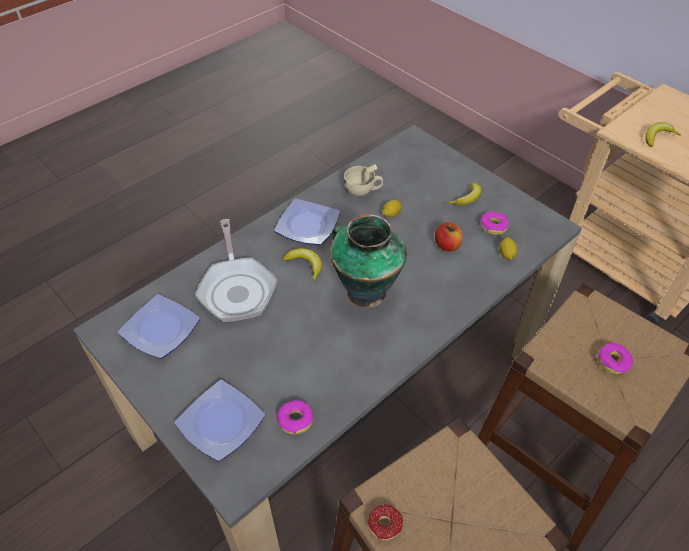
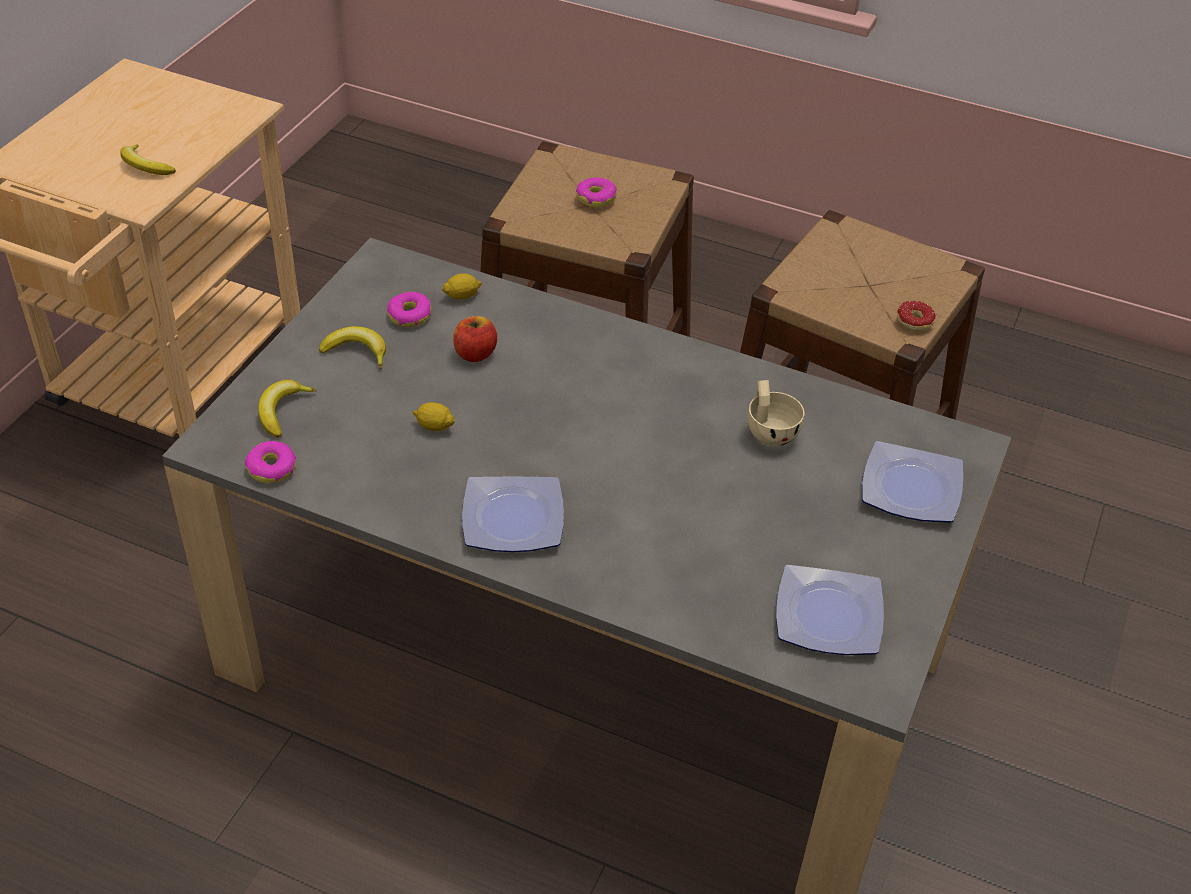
camera: 115 degrees left, 5 degrees down
(237, 289) = (697, 557): frying pan -> none
(295, 420) = (855, 423): donut -> donut (272, 469)
(305, 265) = (602, 493): banana -> banana (282, 411)
(363, 190) = (389, 475): beige cup -> beige cup (769, 430)
(365, 291) = (613, 416): vase -> none

